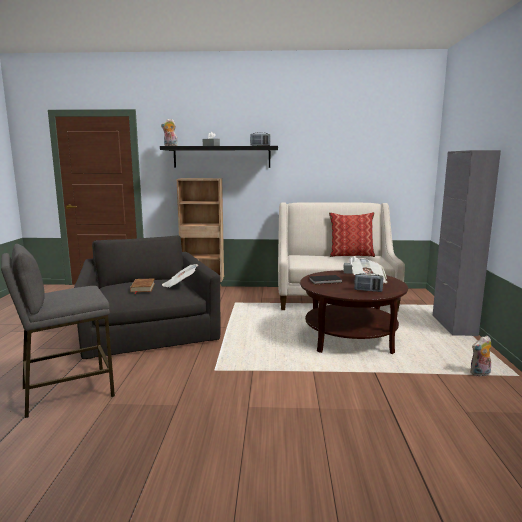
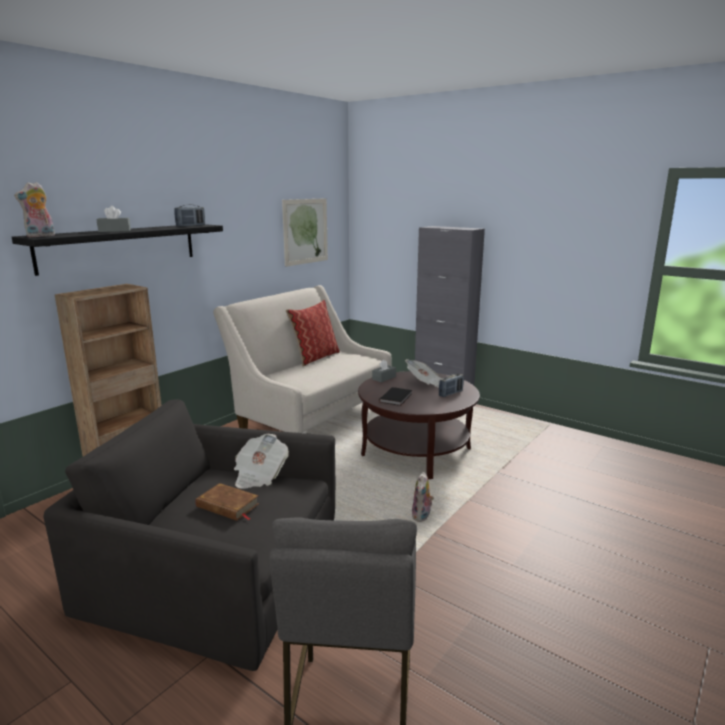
camera: 55 degrees left, 5 degrees up
(380, 158) = (305, 231): none -> picture
(480, 374) = (535, 435): plush toy -> plush toy (422, 516)

